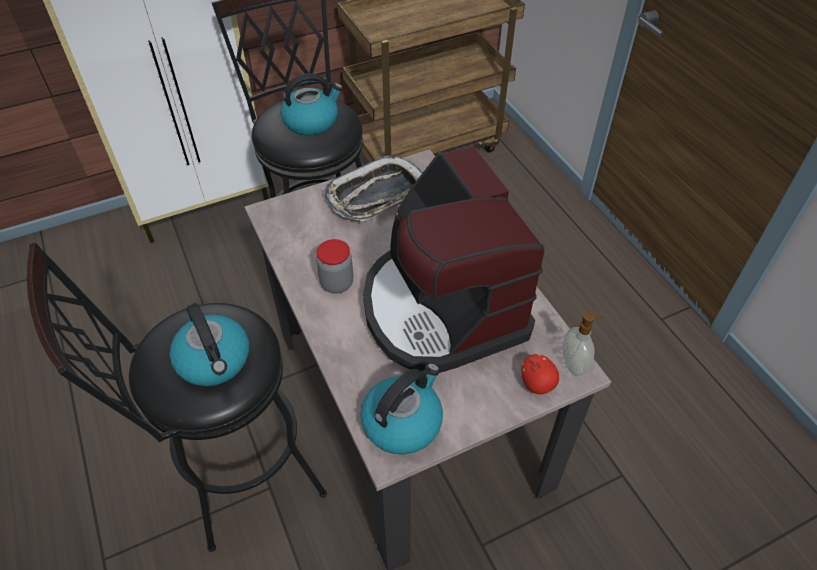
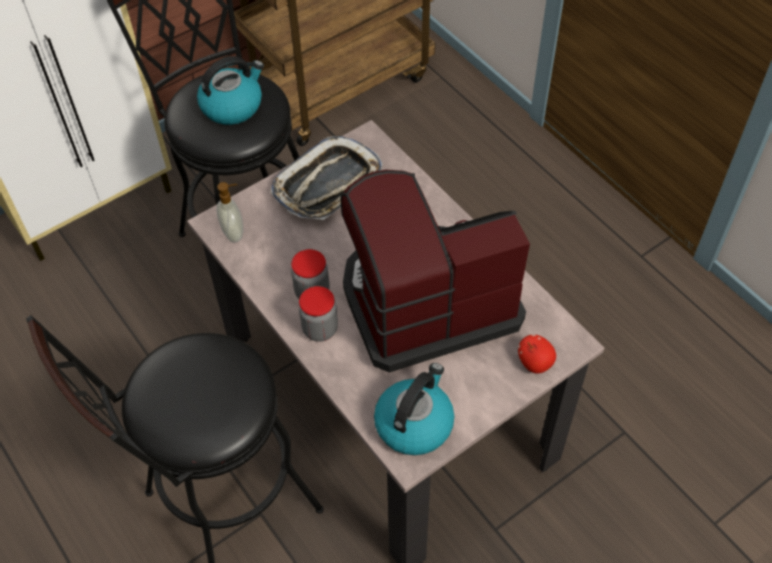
camera: 10 degrees left, 5 degrees up
(215, 361) = (212, 396): kettle -> none
(335, 317) = (320, 329): none -> jar
(442, 308) = (426, 301): coffee machine -> coffee machine turned 105 degrees clockwise
(574, 364) = (567, 336): soap dispenser -> soap dispenser (234, 233)

